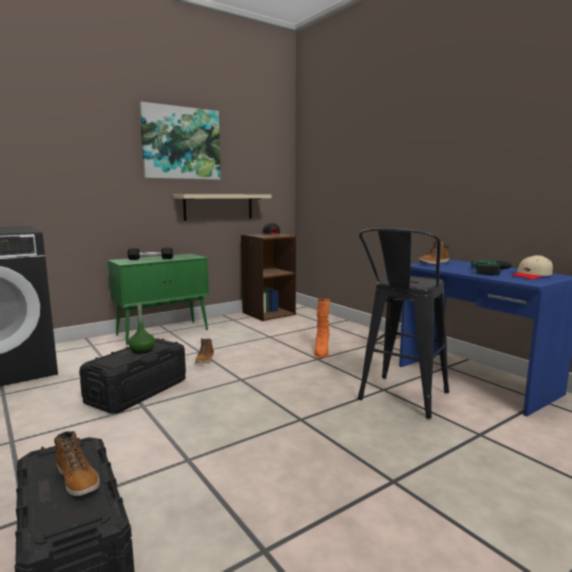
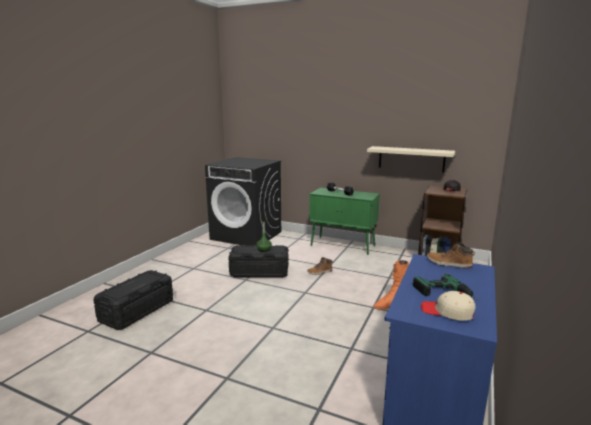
camera: 60 degrees right, 5 degrees up
(78, 479) = (137, 285): boot -> none
(181, 143) = (383, 106): picture -> none
(400, 400) = (341, 359): black stool -> none

